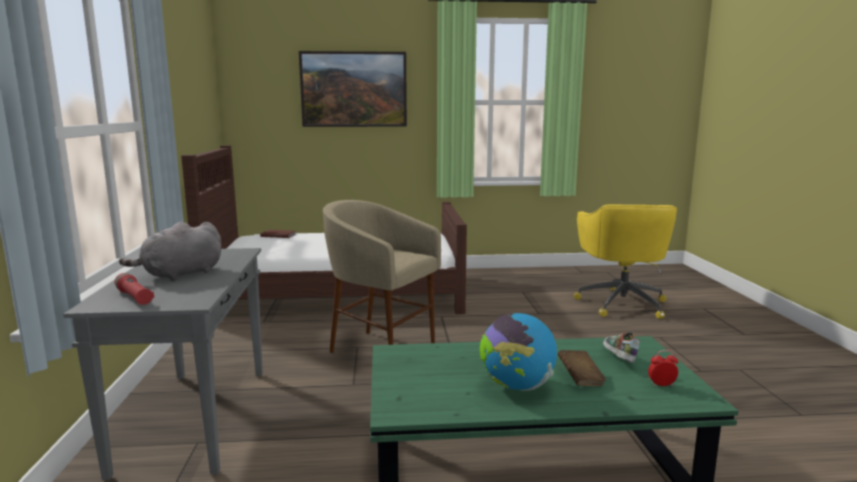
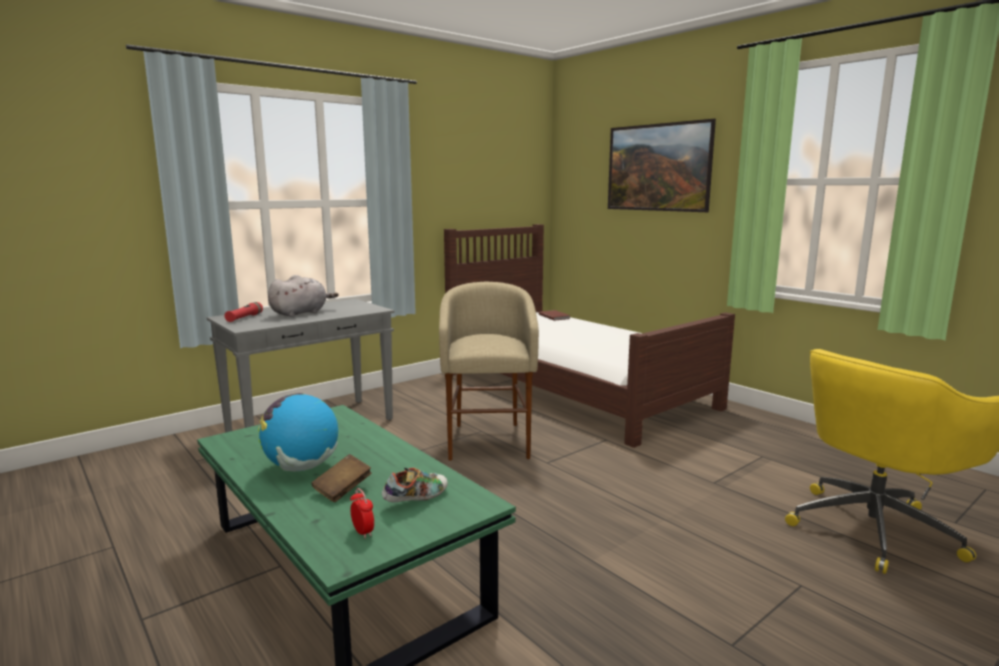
camera: 55 degrees right, 0 degrees up
(180, 274) = (301, 313): grey plush toy -> grey plush toy turned 120 degrees clockwise

